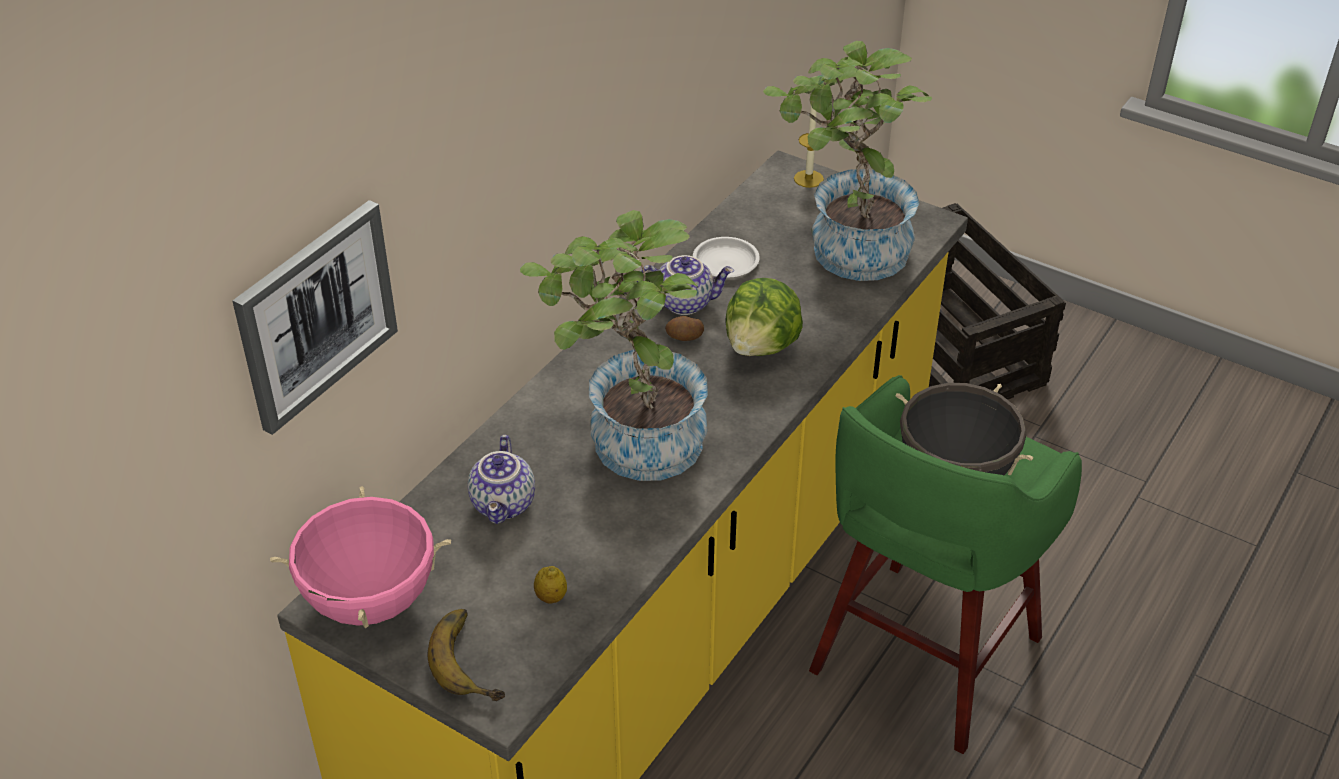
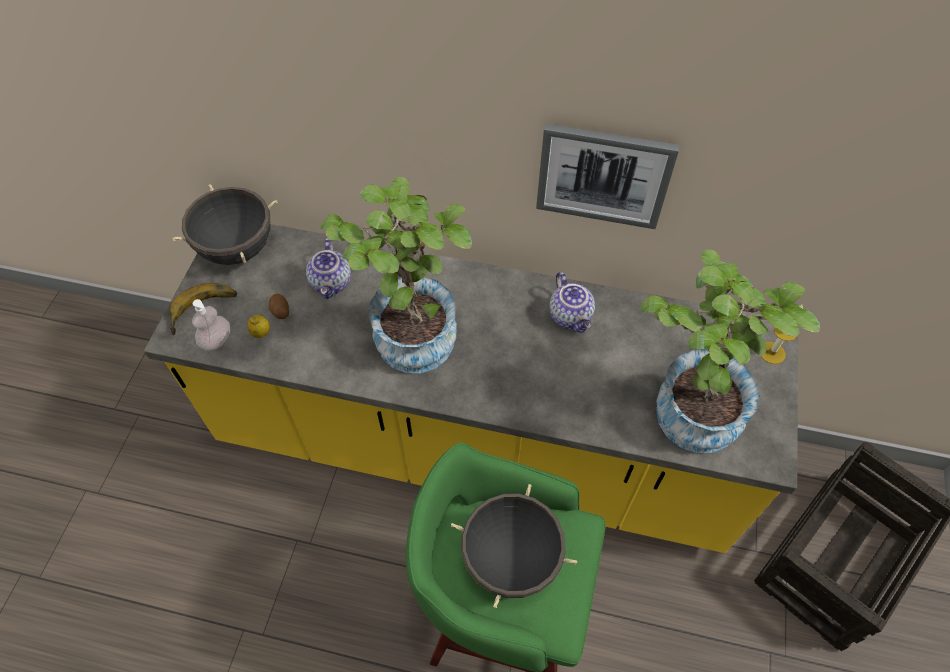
camera: 70 degrees right, 15 degrees up
(315, 314) = (255, 87): picture -> picture (603, 175)
(370, 600) = (237, 249): pink cooking pot -> black cooking pot
(505, 504) = (332, 283): teapot -> teapot turned 75 degrees counterclockwise
(537, 651) = (216, 340): none -> soap dispenser
(684, 337) = (532, 328): potato -> potato (280, 311)
(725, 262) = (631, 327): white plate -> none
(762, 346) = (545, 378): lettuce -> none

